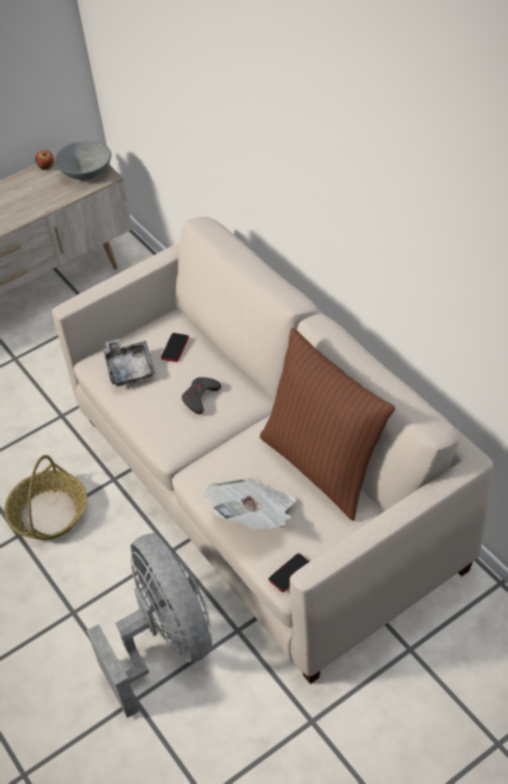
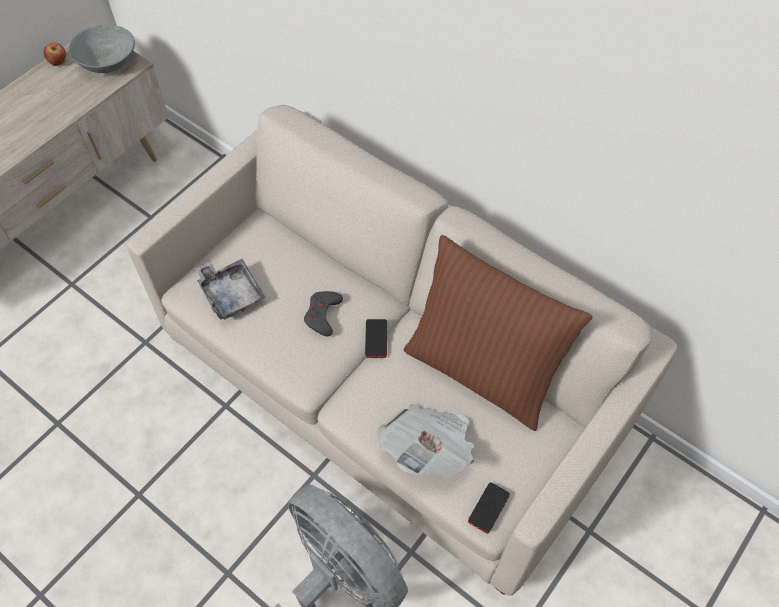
camera: 20 degrees left, 10 degrees up
(49, 514) = (166, 461): basket -> none
(175, 348) = (275, 259): phone -> phone (376, 339)

